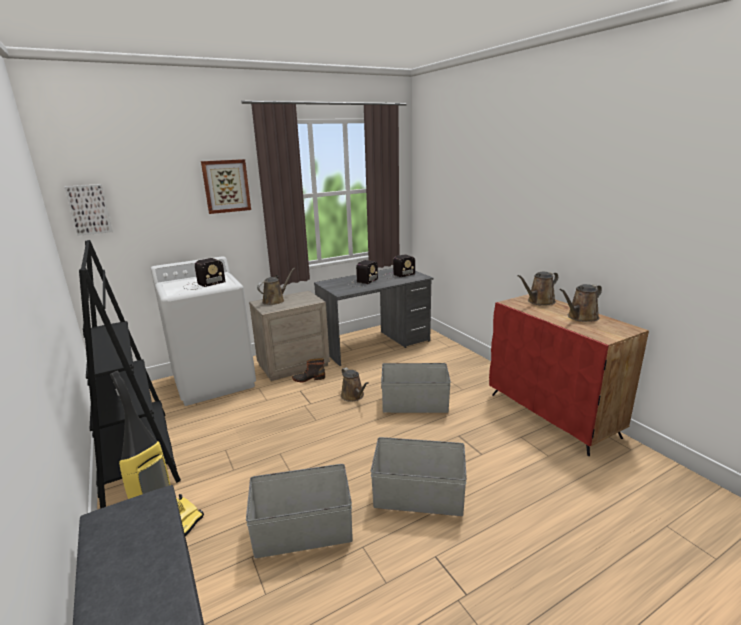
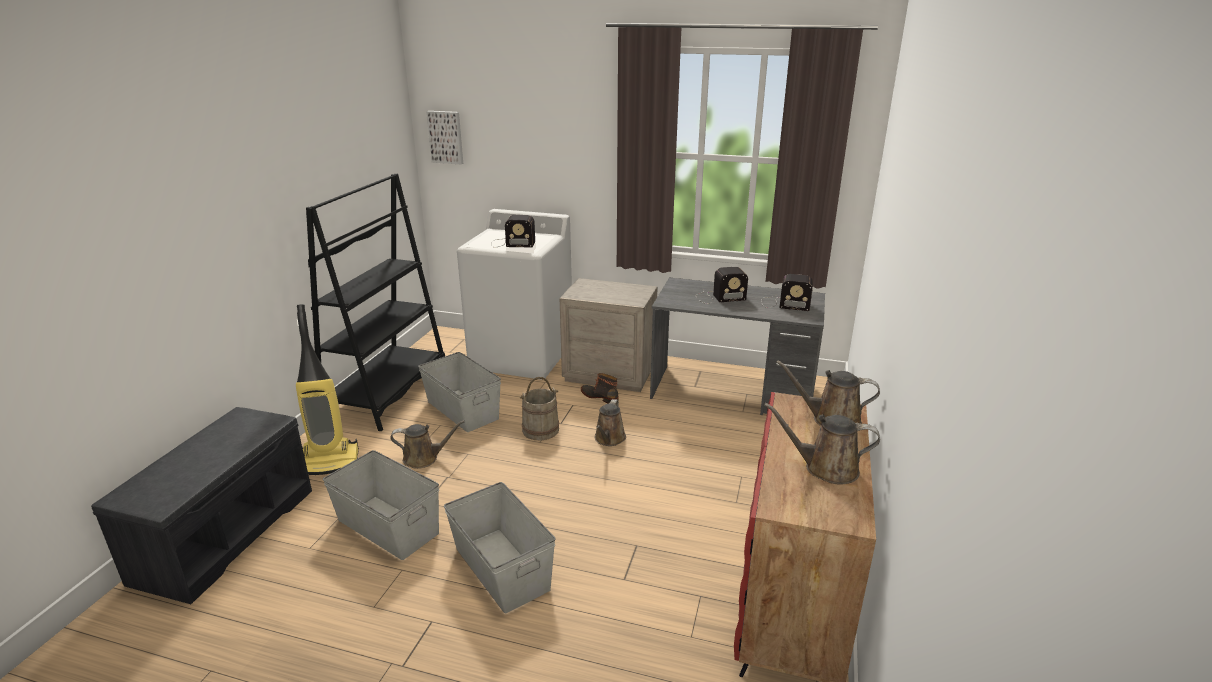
camera: 45 degrees right, 5 degrees up
(226, 186) = (583, 129): picture -> none
(275, 300) = (601, 286): brown watering can -> brown watering can (424, 458)
(304, 413) = (540, 430): none -> beige bucket
(414, 403) = (653, 484): grey storage box -> grey storage box (463, 409)

